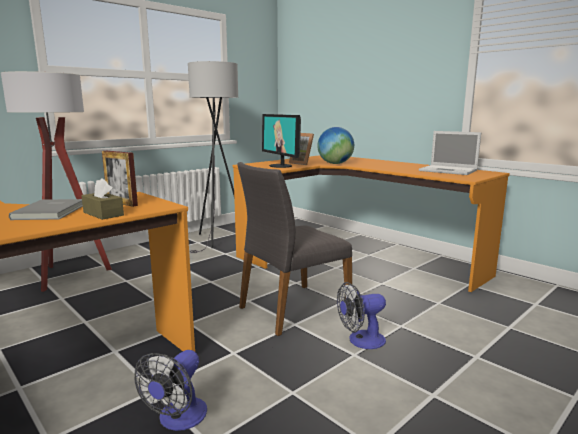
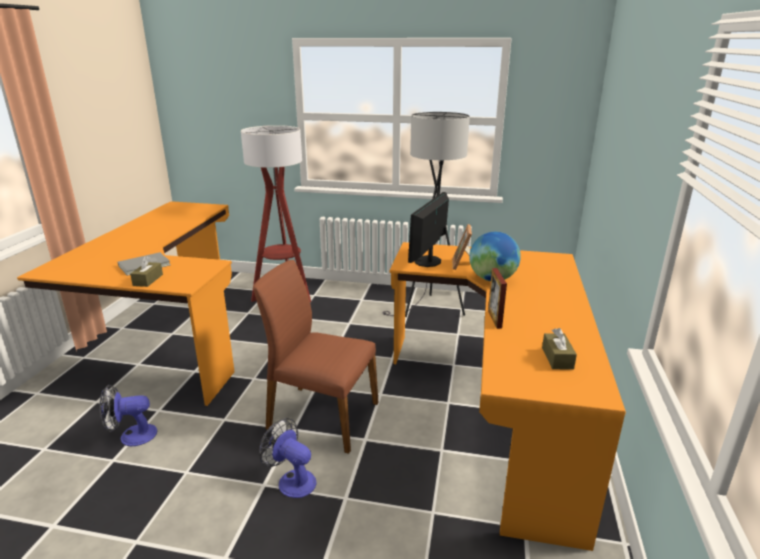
camera: 55 degrees right, 10 degrees up
(122, 203) = (183, 272): picture frame -> picture frame (494, 319)
(292, 309) = (321, 416): grey chair -> brown chair
(449, 170) = (557, 358): laptop -> brown tissue box

